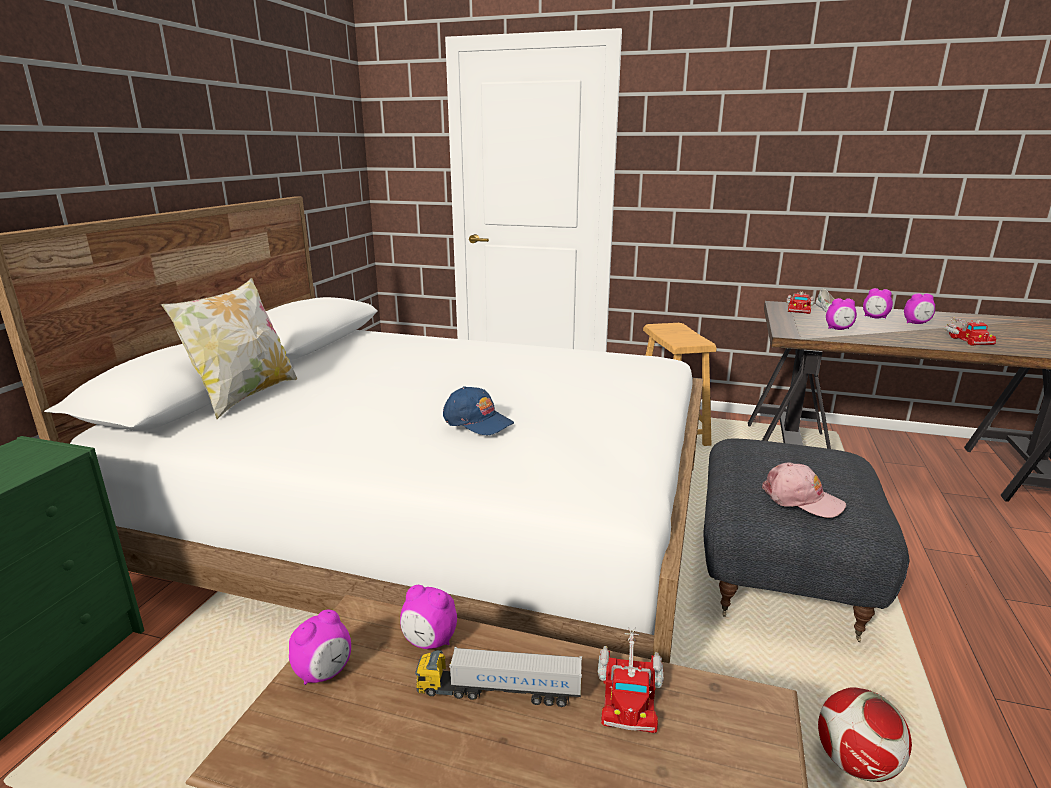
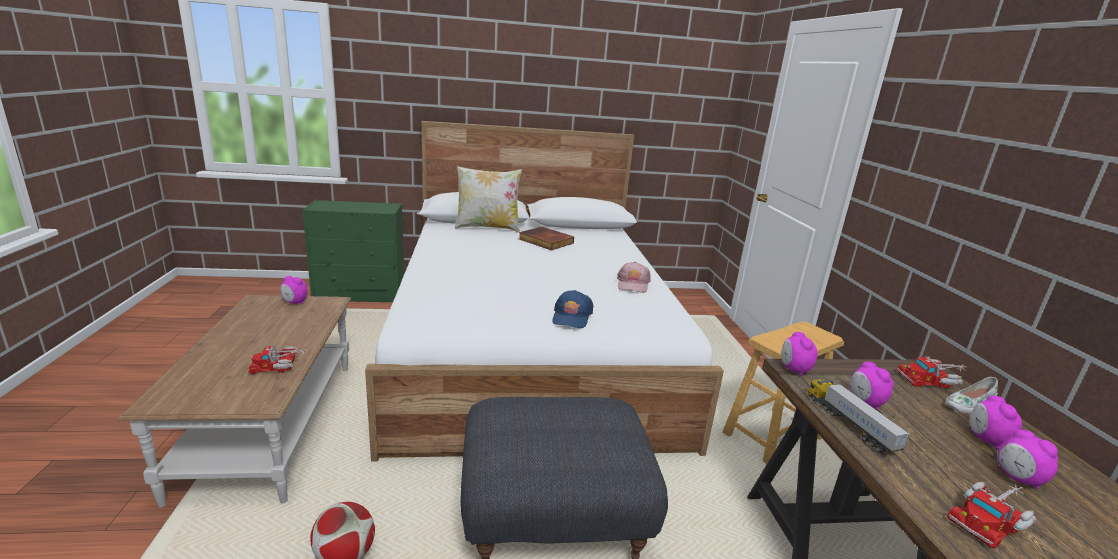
camera: 65 degrees right, 0 degrees up
(357, 371) = (545, 241): none -> book
(429, 642) = (314, 318): alarm clock -> alarm clock (793, 369)
(477, 421) = (478, 273): blue cap -> blue cap (571, 317)
(499, 692) = (281, 337): toy truck -> toy truck (849, 424)
(801, 499) = (510, 428): pink cap -> pink cap (633, 284)

